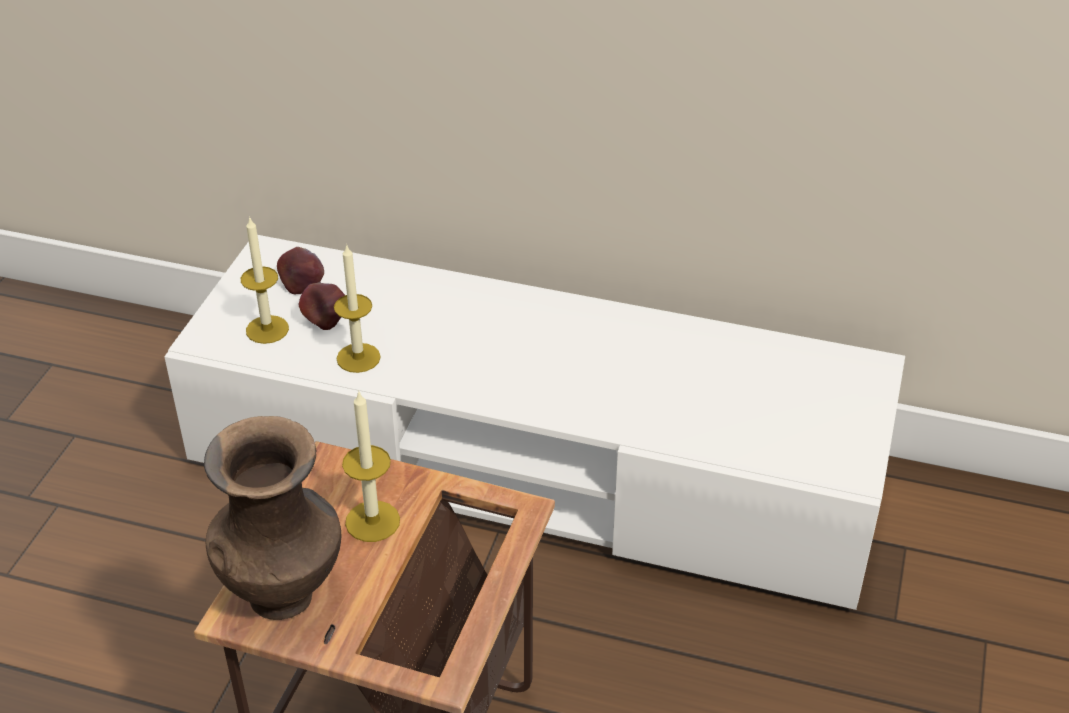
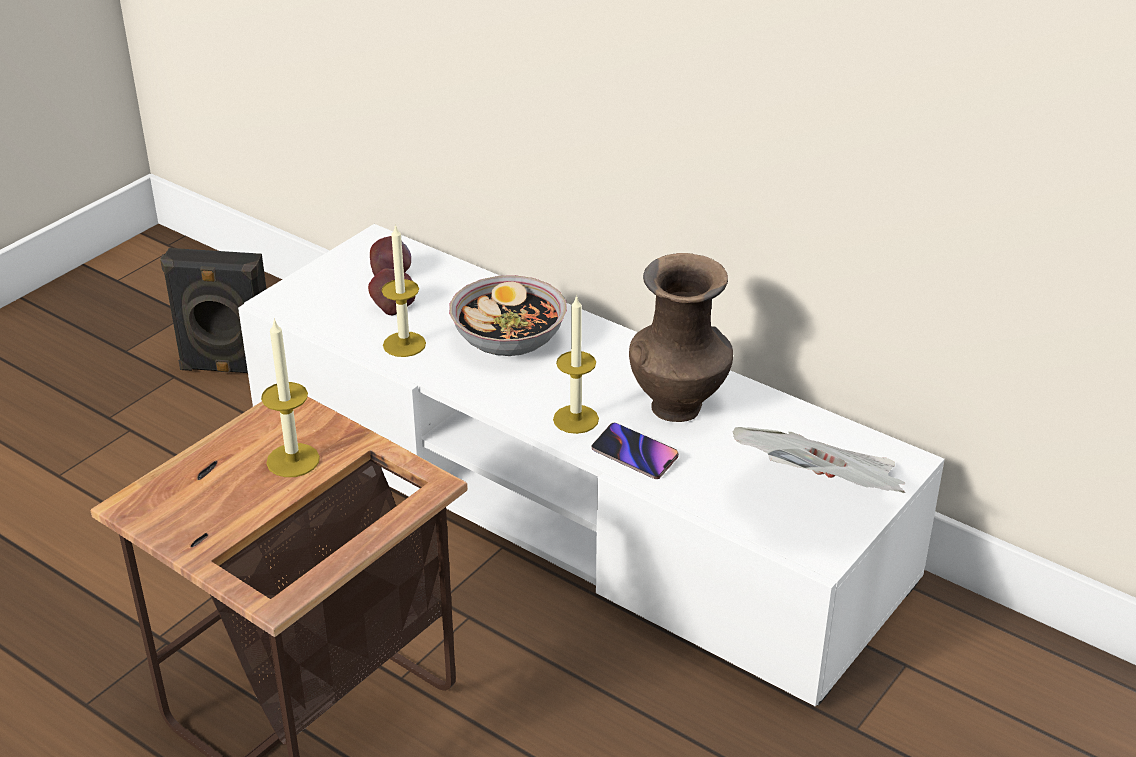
camera: 20 degrees right, 5 degrees down
(128, 413) = (227, 369): none -> black speaker
(267, 329) = (338, 304): candle -> candle (576, 419)
(284, 592) = (182, 497): brown vase -> brown vase (679, 406)
(457, 329) = (508, 340): none -> bowl
(639, 420) = (635, 454): none -> phone
(824, 417) = (822, 495): none -> newspaper

